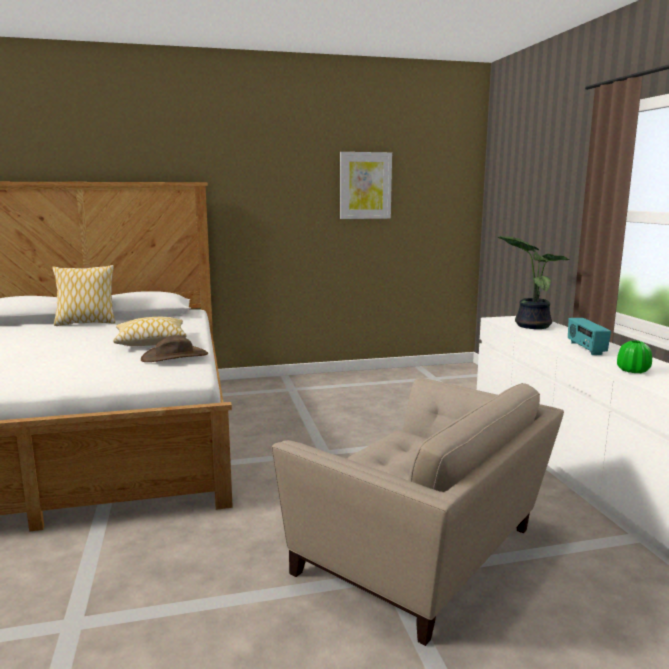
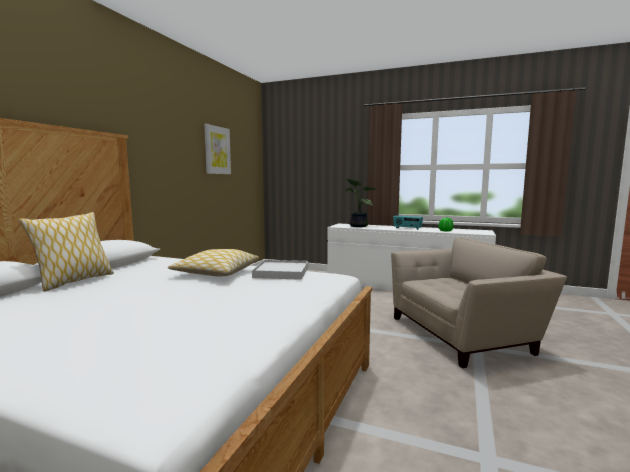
camera: 55 degrees left, 5 degrees down
(175, 356) = (281, 272): brown hat -> white tray

